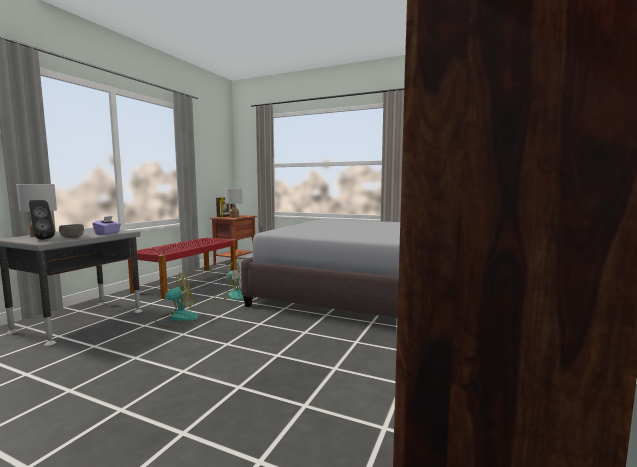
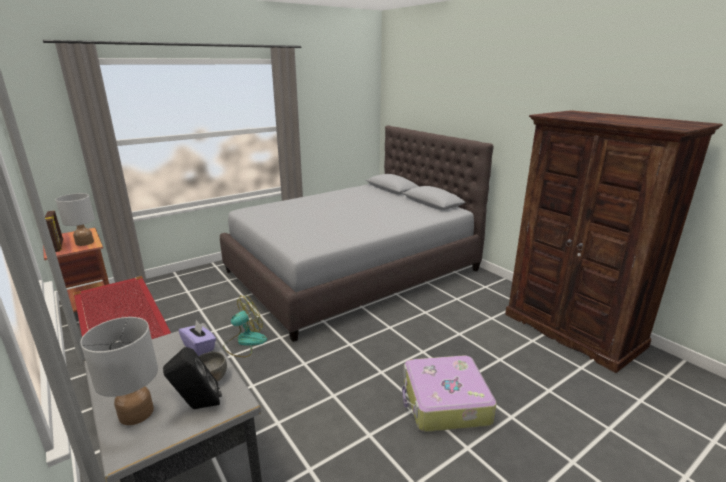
camera: 60 degrees left, 15 degrees up
(177, 318) = (280, 394): fan -> none
(193, 383) = (444, 402): none -> suitcase

